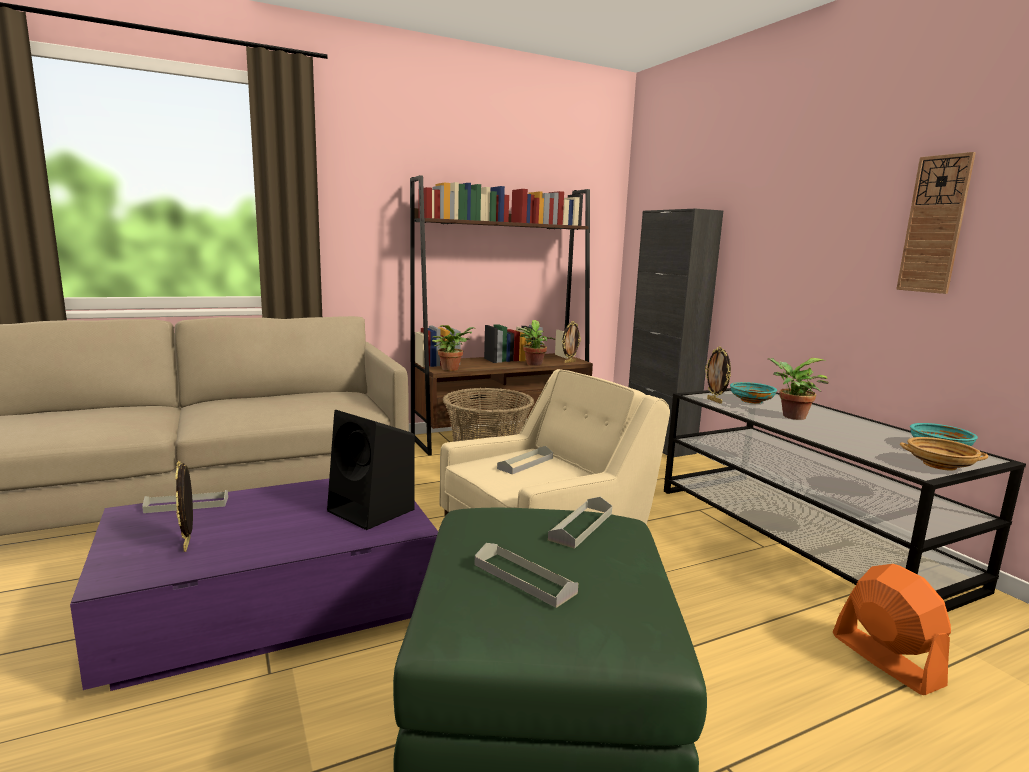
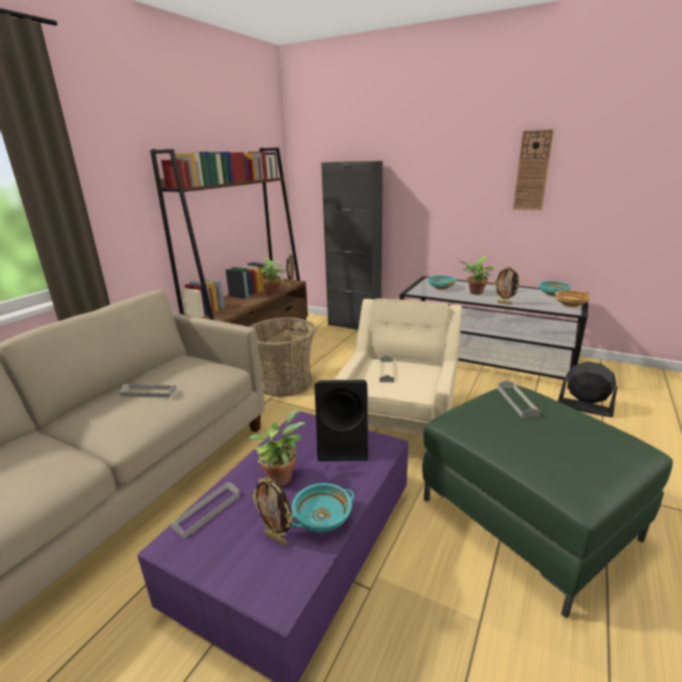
camera: 35 degrees left, 10 degrees up
(243, 550) = (322, 519): none -> turquoise bowl
(452, 369) = (227, 313): potted plant -> potted plant (280, 476)
(524, 578) = (556, 445): grey tray -> grey tray (149, 392)
(715, 401) = (427, 293): picture frame -> picture frame (504, 303)
(885, 659) = (584, 407): orange fan -> black fan

